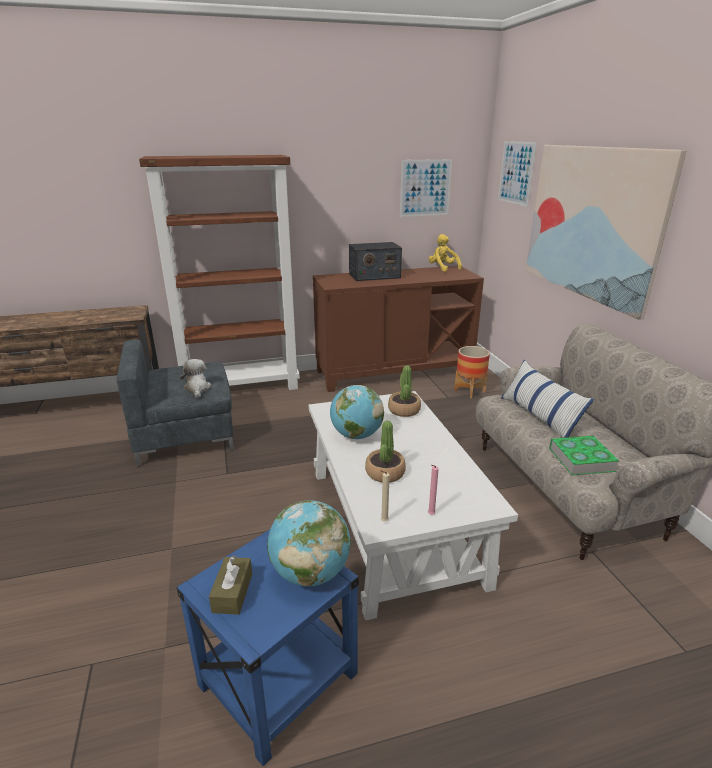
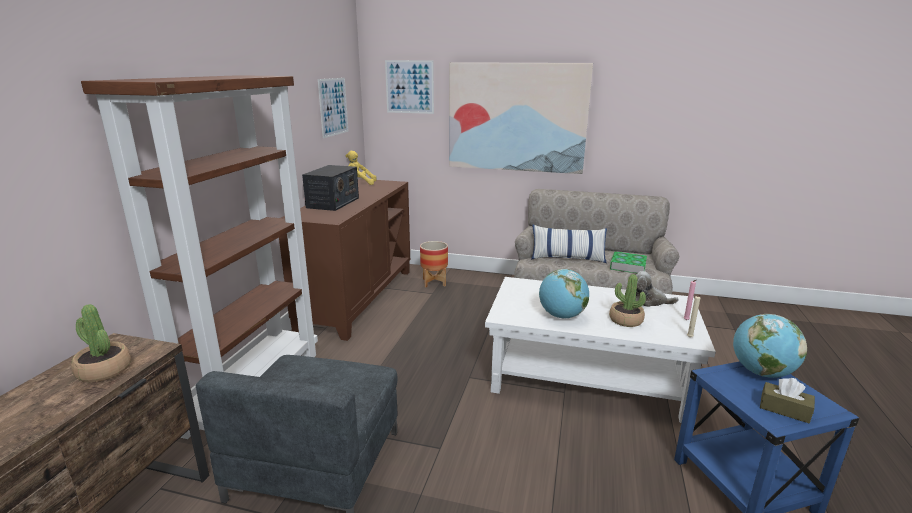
camera: 60 degrees left, 5 degrees down
(197, 389) = (349, 382): plush toy -> plush toy (648, 301)
(404, 410) = (534, 288): potted plant -> potted plant (104, 370)

